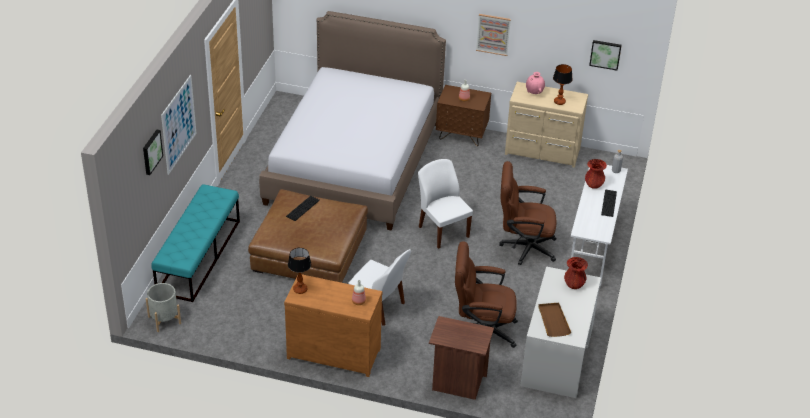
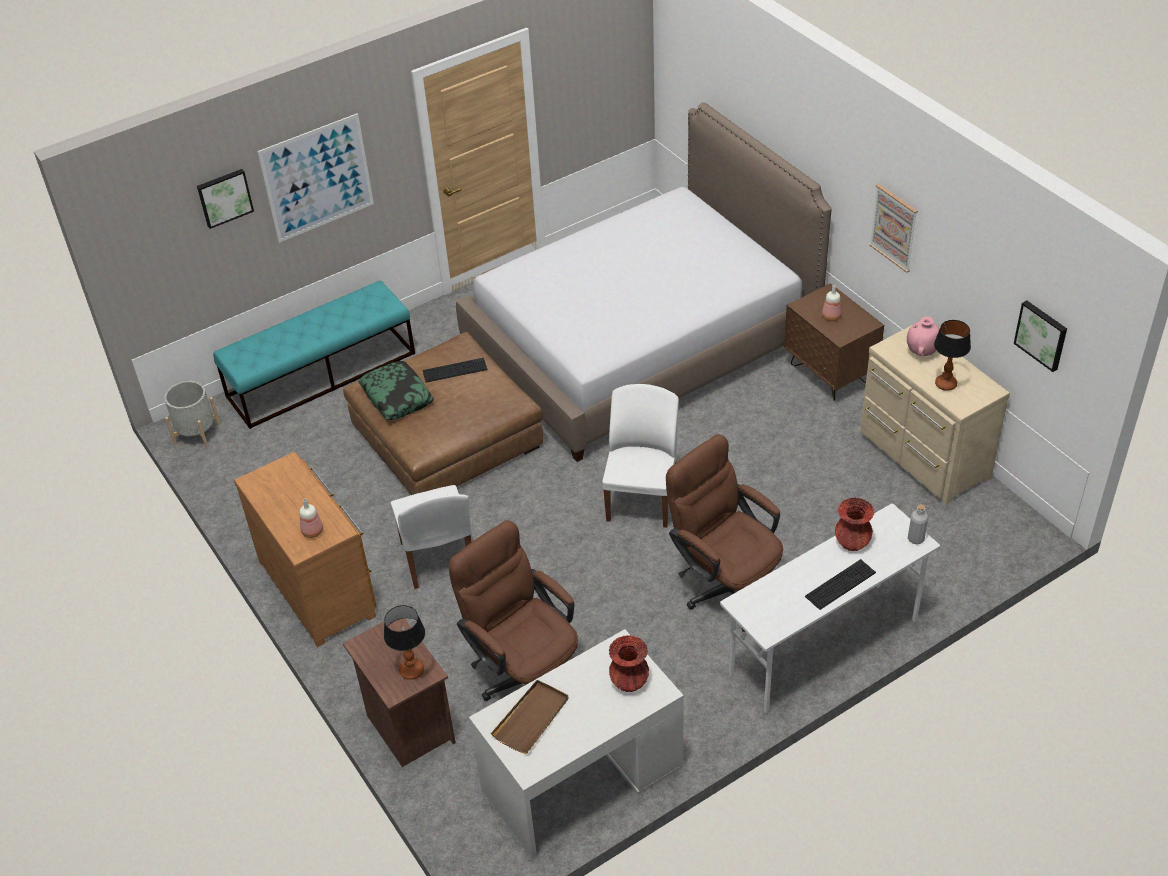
camera: 45 degrees right, 5 degrees up
(288, 235) = (397, 396): none -> pillow
(300, 290) = (269, 474): table lamp -> table lamp (411, 670)

